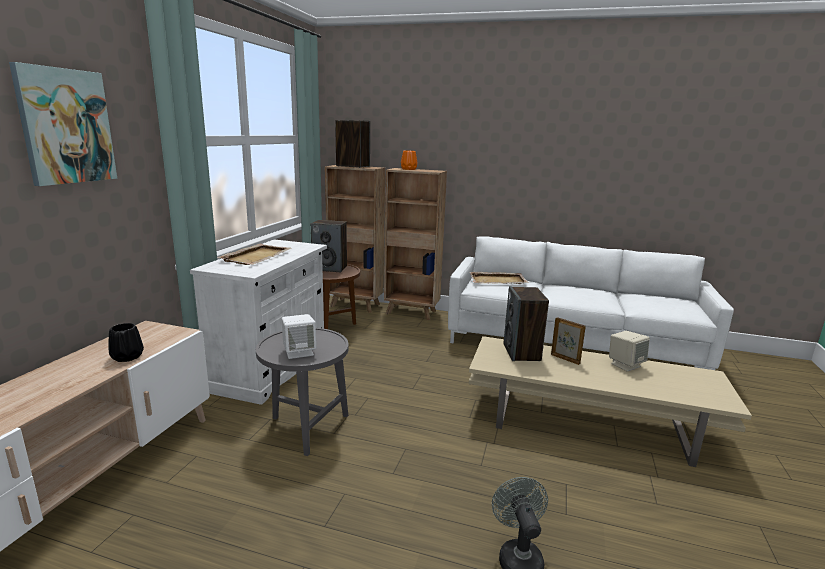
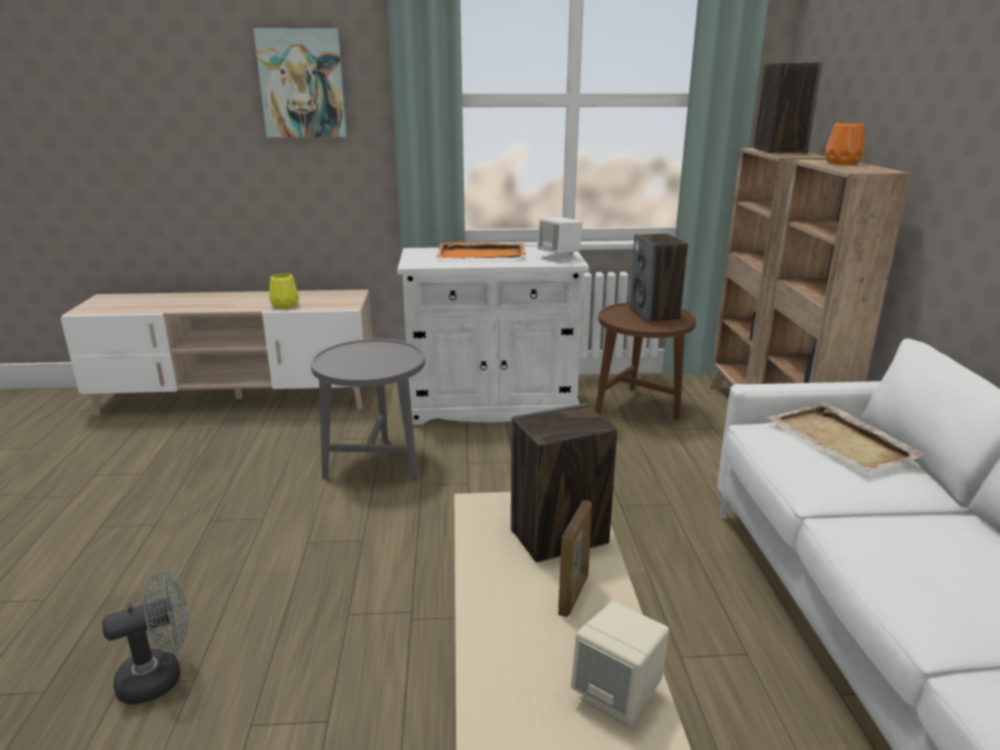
camera: 70 degrees right, 5 degrees up
(126, 357) = (284, 305): black vase -> yellow vase
(256, 256) = (482, 254): beige tray -> orange tray
(299, 352) = (349, 361): white speaker -> white speaker (559, 257)

